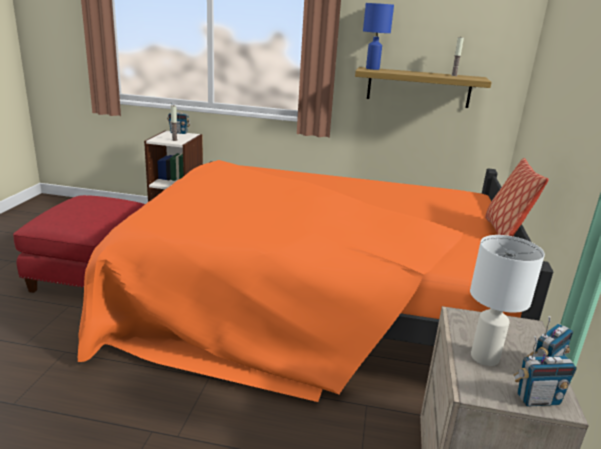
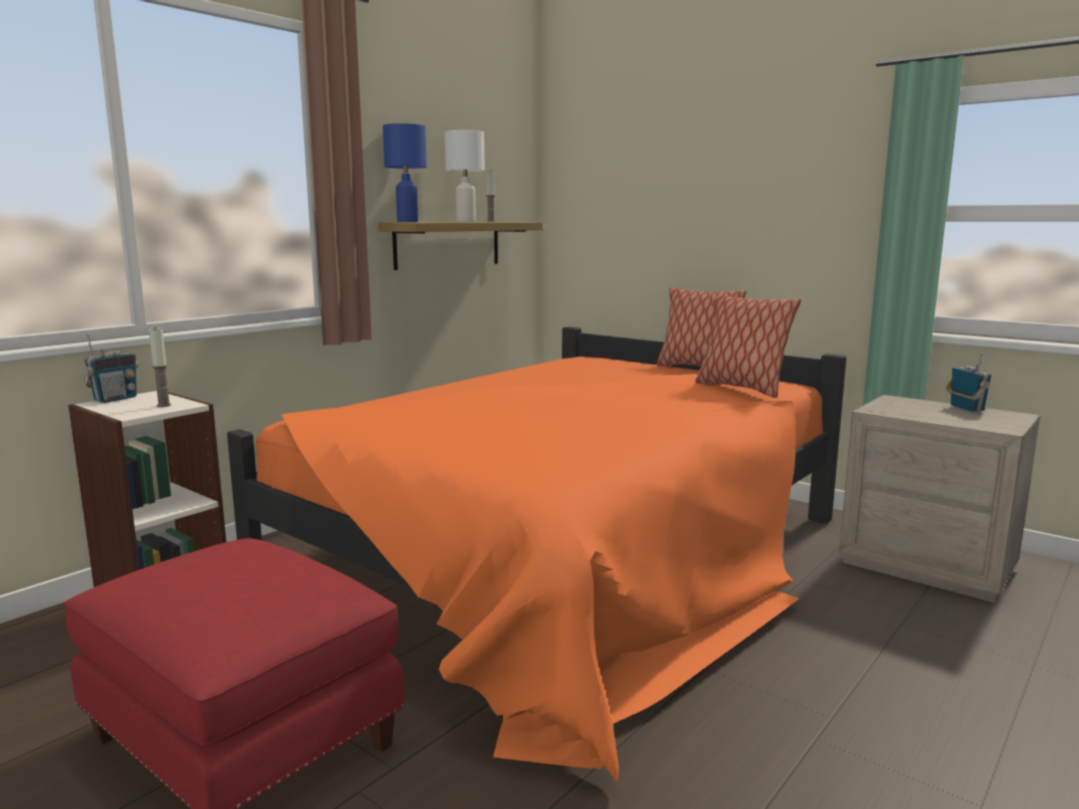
camera: 60 degrees left, 10 degrees down
(431, 251) = (741, 389): none -> pillow
(484, 357) = (948, 417): white table lamp -> white table lamp (465, 221)
(537, 399) = (1011, 417): radio -> none

